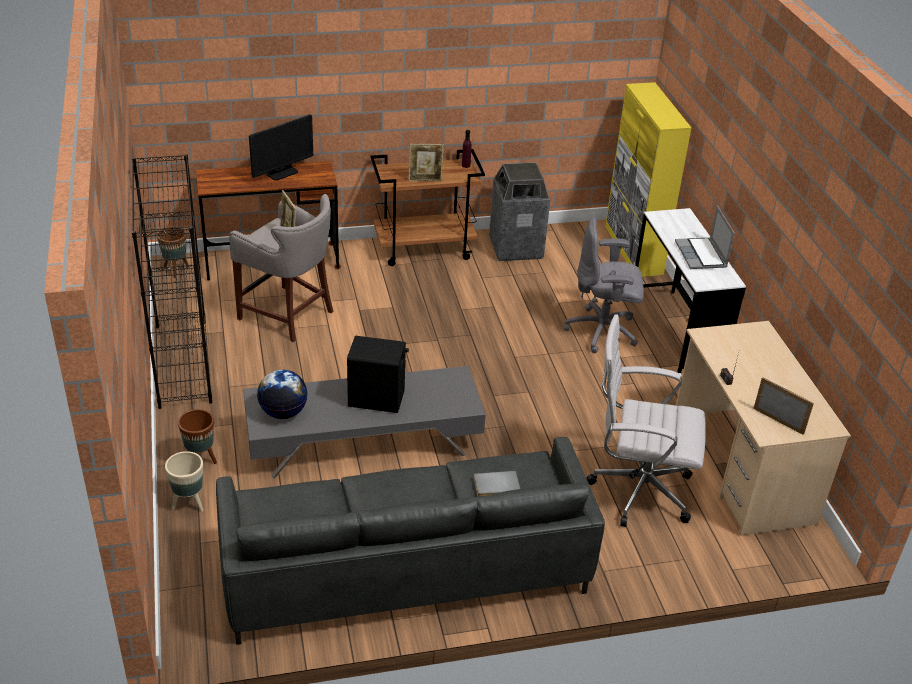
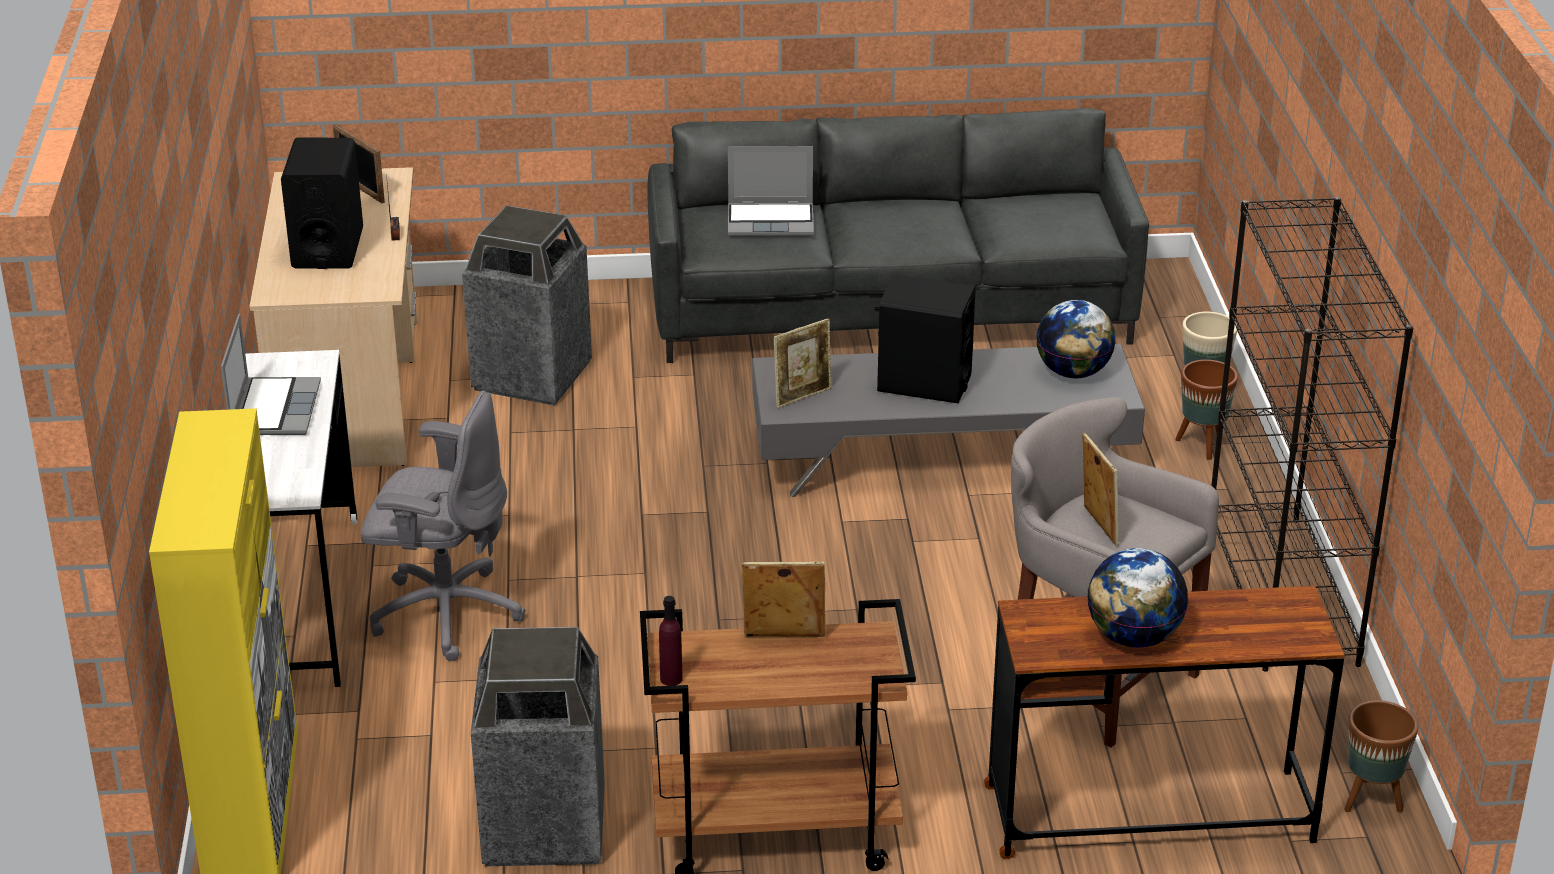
camera: 170 degrees left, 5 degrees down
(282, 172) = (1133, 637): monitor -> globe
(448, 385) = (802, 396): none -> picture frame
(497, 487) = (772, 221): grey book -> laptop
(636, 490) = (532, 377): white office chair -> trash can
(759, 365) = (327, 248): none -> black speaker

